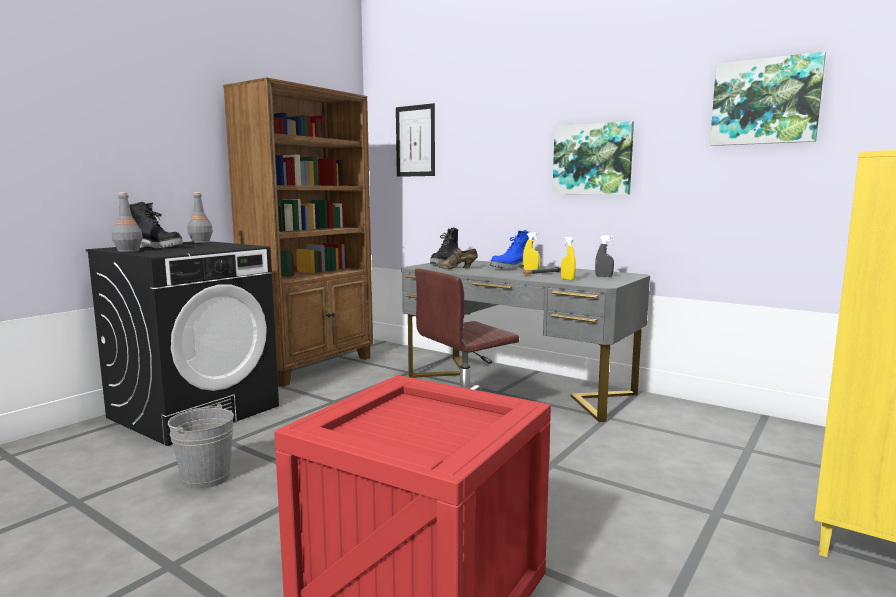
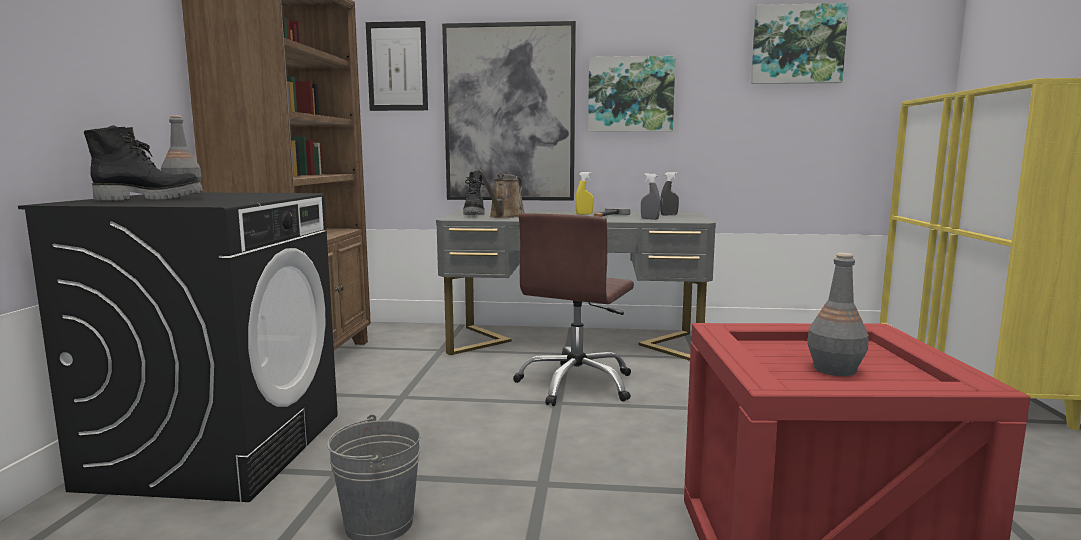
camera: 30 degrees left, 0 degrees up
(128, 251) = (129, 203): grey bottle -> grey bottle (834, 370)
(458, 268) = (505, 216): brown shoe -> brown watering can
(493, 178) = (509, 113): none -> picture
(512, 268) = (558, 213): blue boot -> none
(567, 279) = (649, 219): yellow spray bottle -> grey spray bottle

